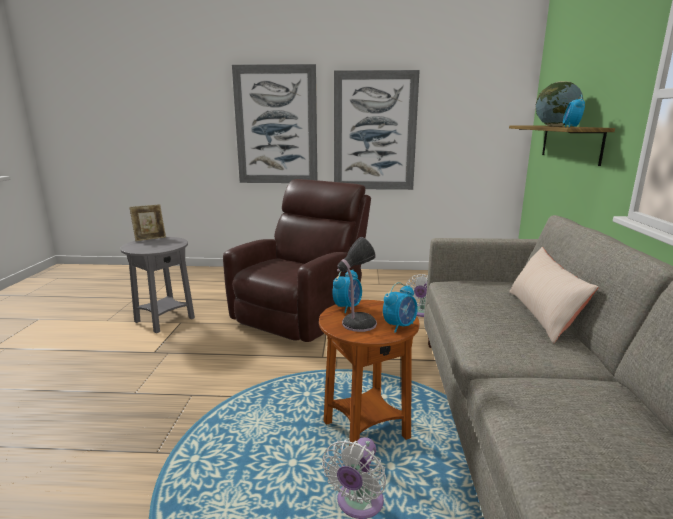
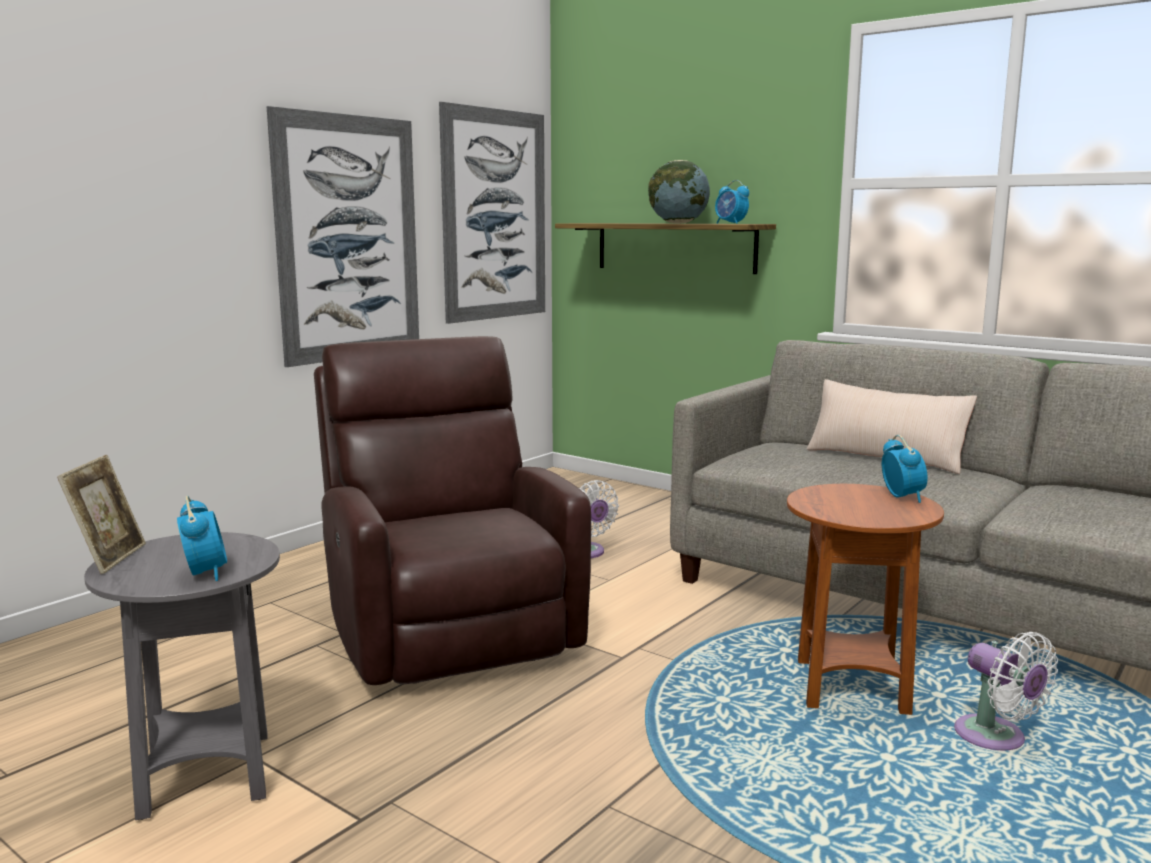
camera: 55 degrees left, 5 degrees down
(276, 126) = (148, 228): picture -> picture (495, 215)
(347, 307) = (812, 503): alarm clock -> alarm clock (205, 573)
(357, 324) = (876, 511): table lamp -> none

